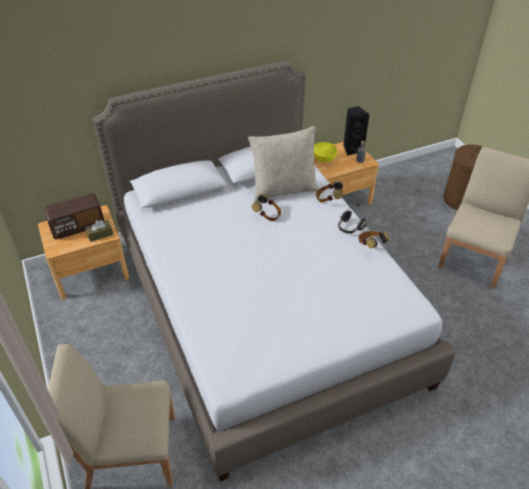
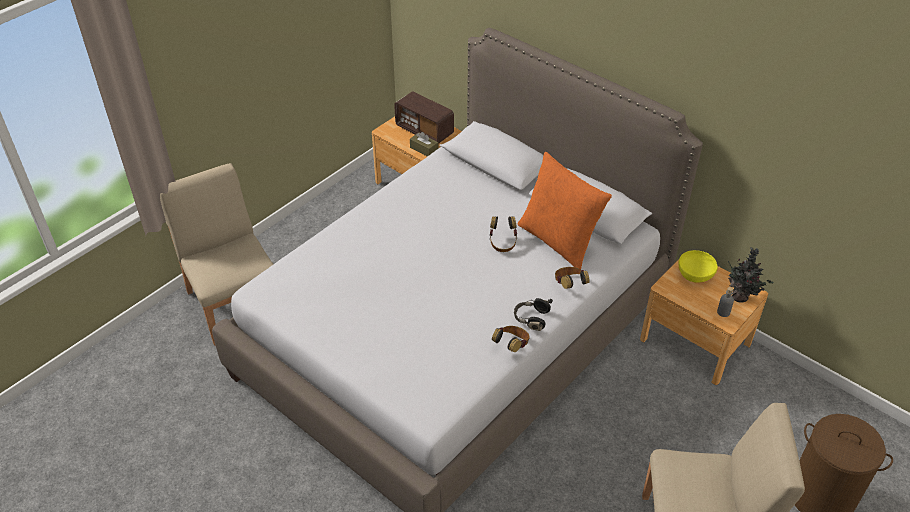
camera: 65 degrees right, 0 degrees up
(283, 189) = (559, 241): beige pillow -> orange pillow
(352, 149) = (741, 297): black speaker -> potted plant

